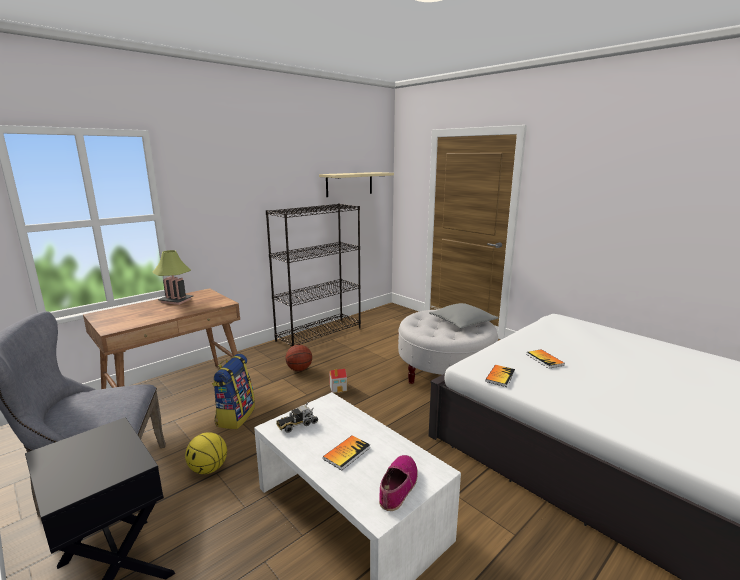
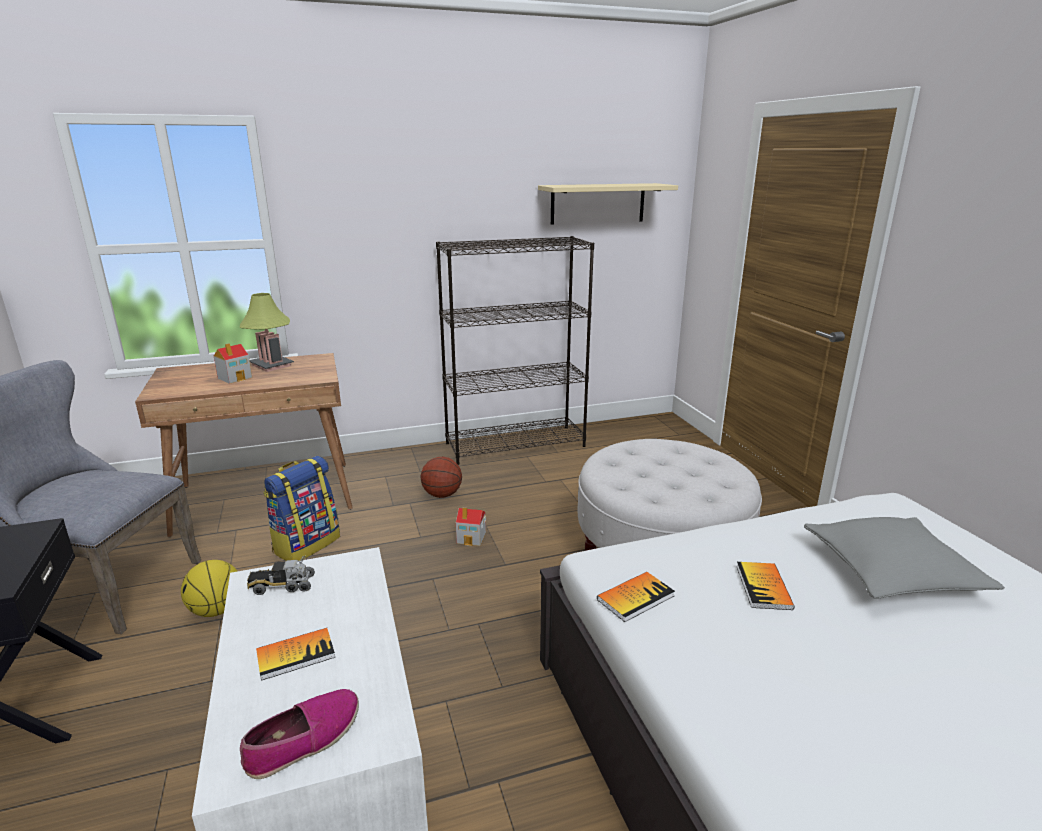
camera: 25 degrees right, 5 degrees up
(159, 311) = (235, 377): none -> toy house
(462, 322) = (699, 474): grey pillow -> grey pillow (891, 571)

